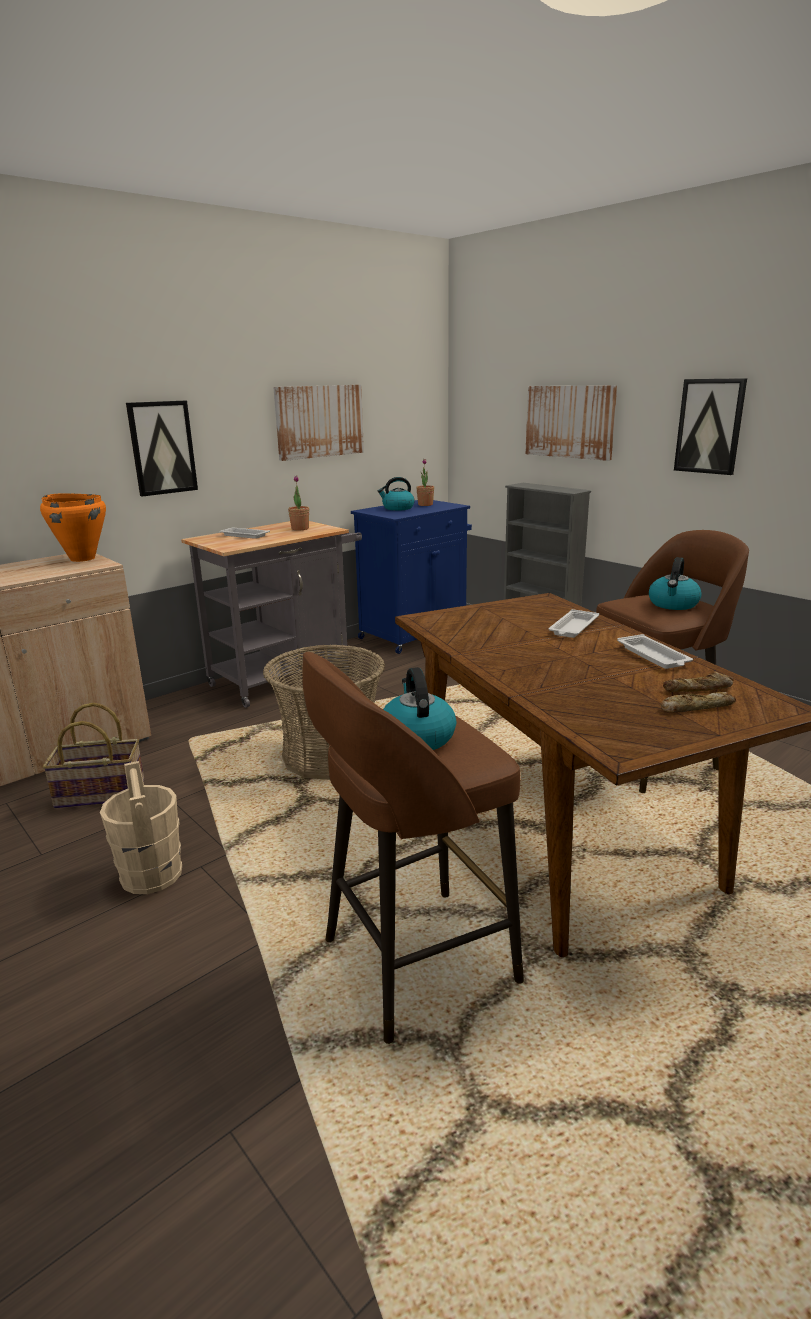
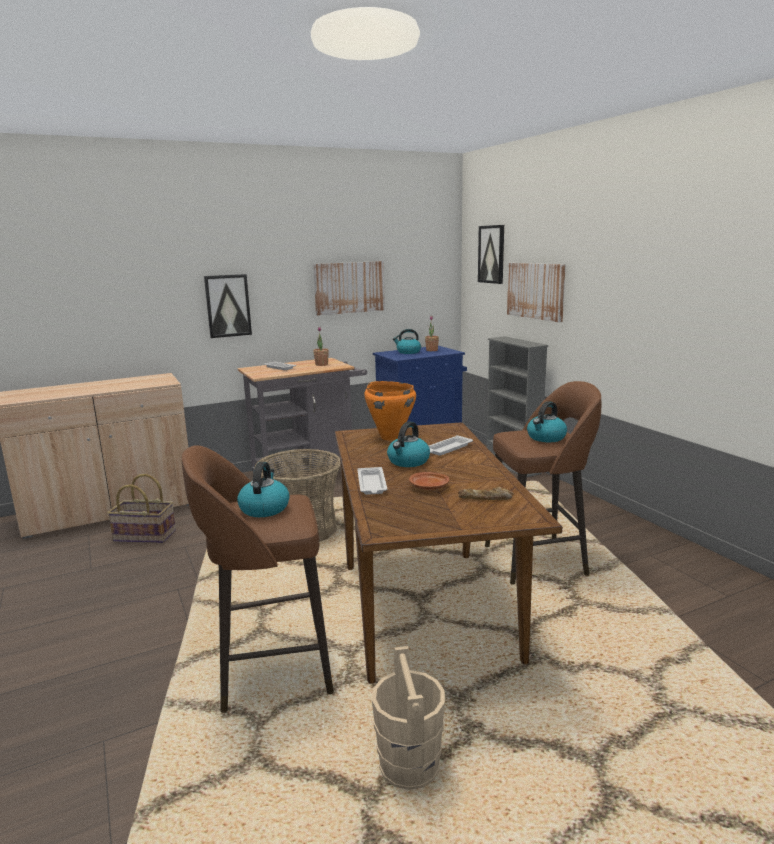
camera: 15 degrees right, 5 degrees down
(82, 558) = (161, 378): orange cooking pot -> orange cooking pot (390, 437)
(151, 874) = (146, 589): beige bucket -> beige bucket (409, 764)
(543, 649) = (408, 461): none -> kettle
(611, 681) = (429, 487): none -> brown plate
(654, 656) = (481, 473): white tray -> white tray (372, 485)
(696, 707) = (467, 510): bread -> none
(710, 426) = (626, 298): picture -> picture (491, 254)

